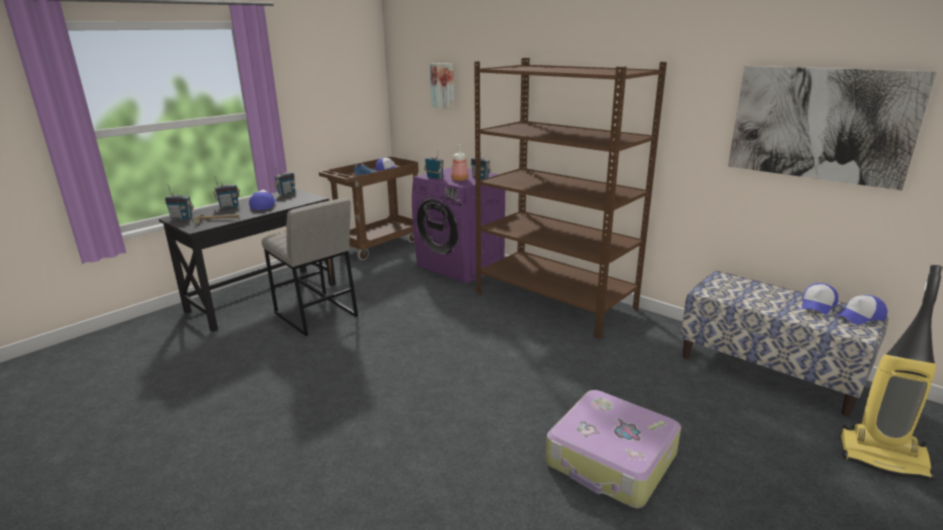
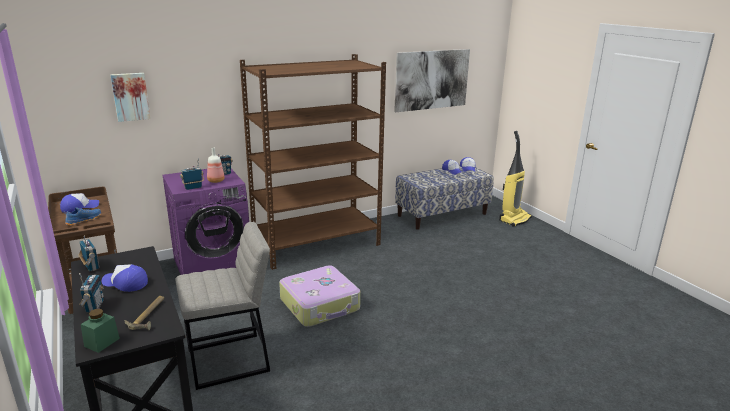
camera: 70 degrees left, 0 degrees up
(182, 218) = (102, 342): radio -> green jar
(611, 460) = (499, 276): suitcase -> suitcase (320, 305)

